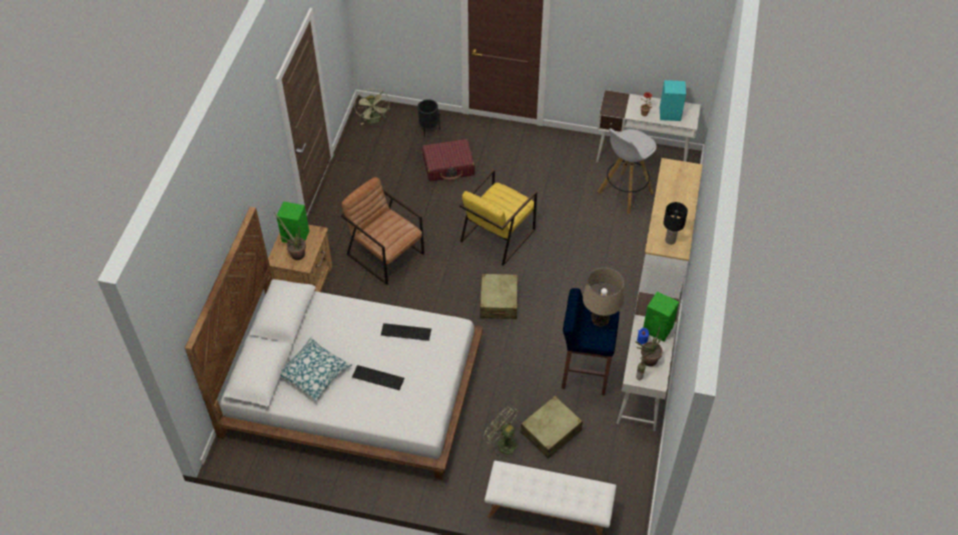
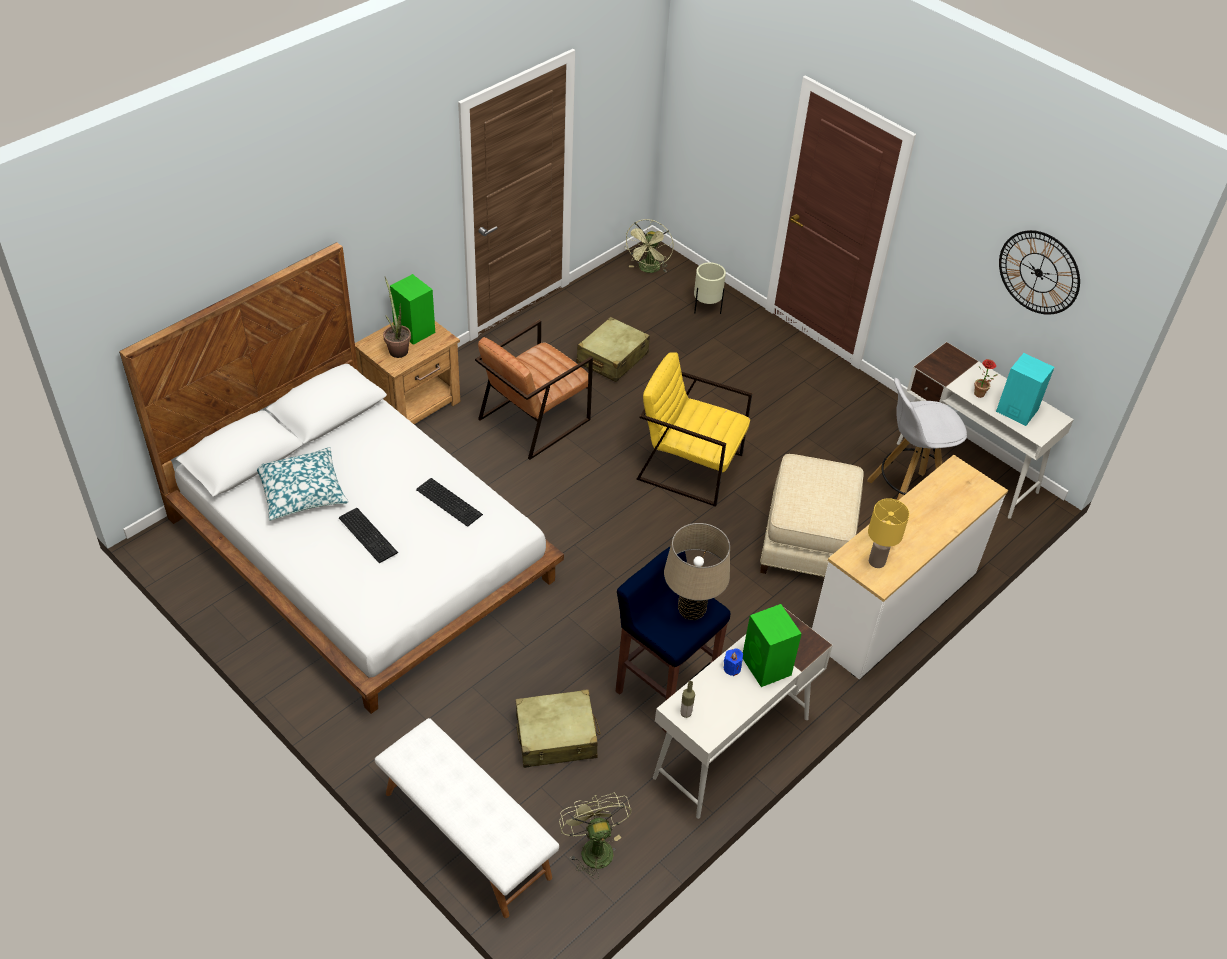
camera: 30 degrees right, 5 degrees down
(385, 254) = (534, 419): brown armchair -> brown armchair turned 120 degrees counterclockwise
(429, 130) = (706, 309): black planter -> beige planter
(448, 166) = (696, 359): red suitcase -> none
(497, 235) = (690, 466): yellow armchair -> yellow armchair turned 45 degrees clockwise
(498, 302) = (624, 544): beige suitcase -> beige suitcase (612, 358)
(503, 443) = (482, 715): green fan -> green fan (593, 847)
(594, 247) = (807, 543): none -> beige ottoman
(646, 362) = (714, 699): potted plant -> none
(657, 31) = (1038, 272): none -> wall clock
(670, 240) = (877, 561): black table lamp -> yellow table lamp

